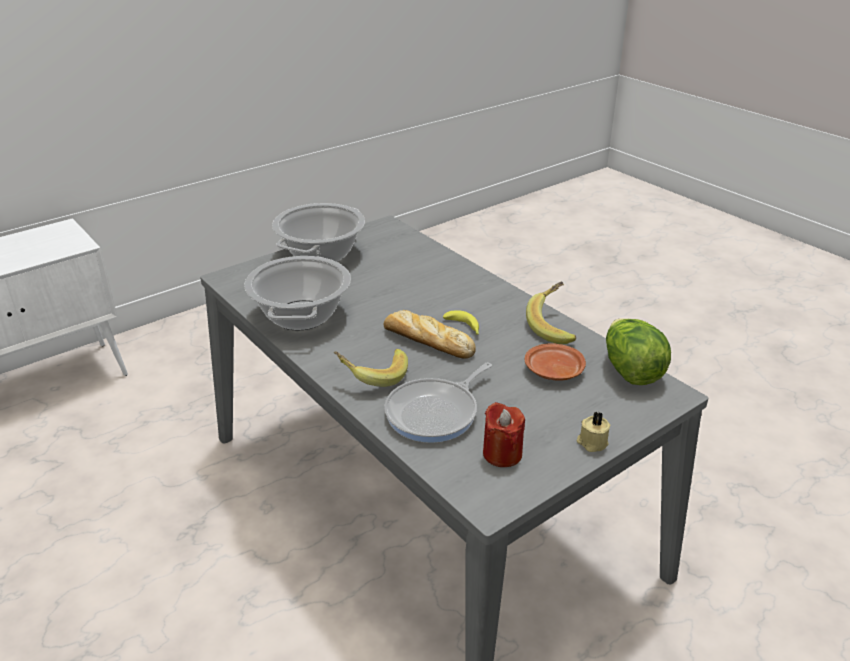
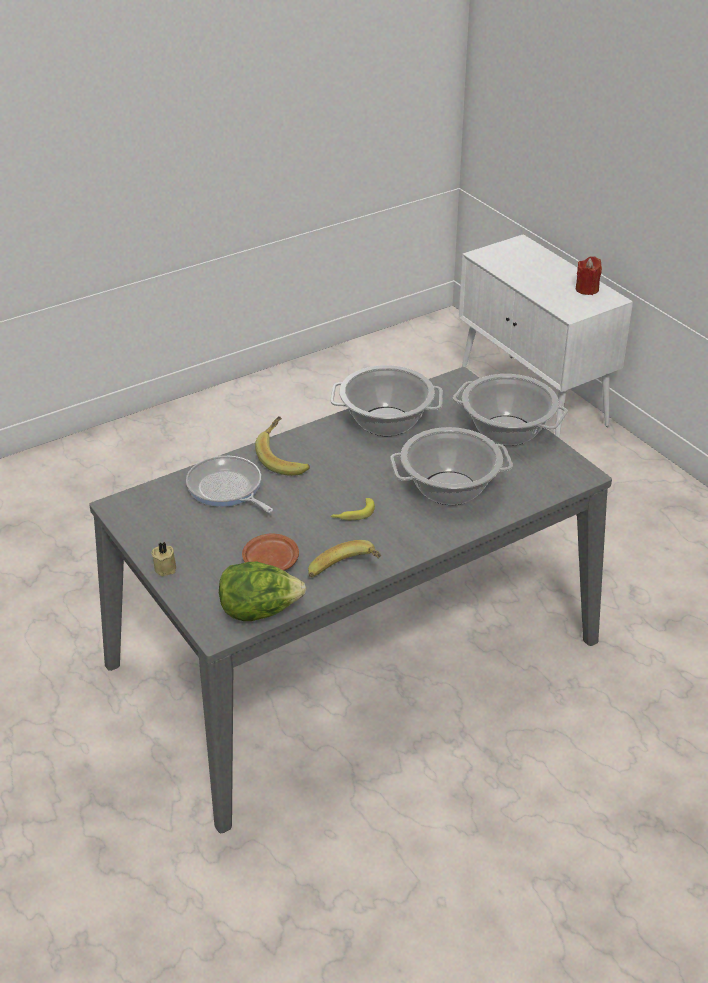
camera: 95 degrees right, 5 degrees up
(415, 280) = (449, 489): none -> cooking pot
(426, 341) = (332, 490): bread -> none
(502, 454) = (168, 518): red candle -> red candle (587, 289)

